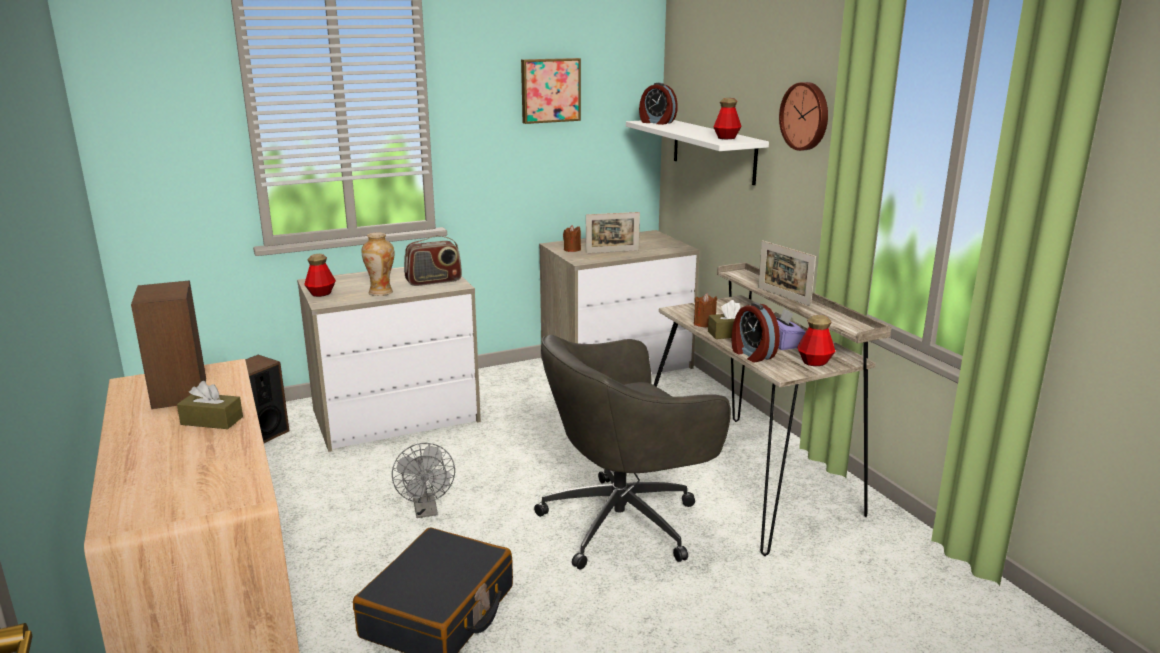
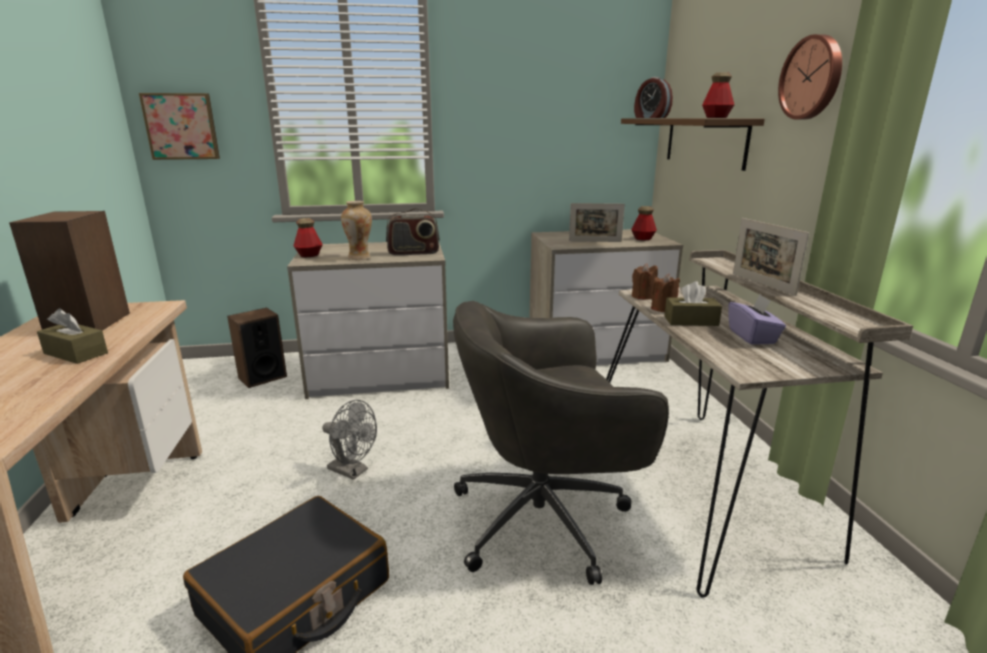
camera: 15 degrees right, 0 degrees up
(426, 511) = (353, 471): grey fan -> grey fan turned 60 degrees counterclockwise
(550, 90) = (548, 86): picture -> picture (182, 126)
(572, 250) = (557, 238): brown candle -> brown candle (643, 296)
(713, 150) = (704, 141): white shelf -> brown shelf
(752, 354) = (710, 345): alarm clock -> none
(814, 362) = (793, 363): bottle -> bottle (643, 239)

